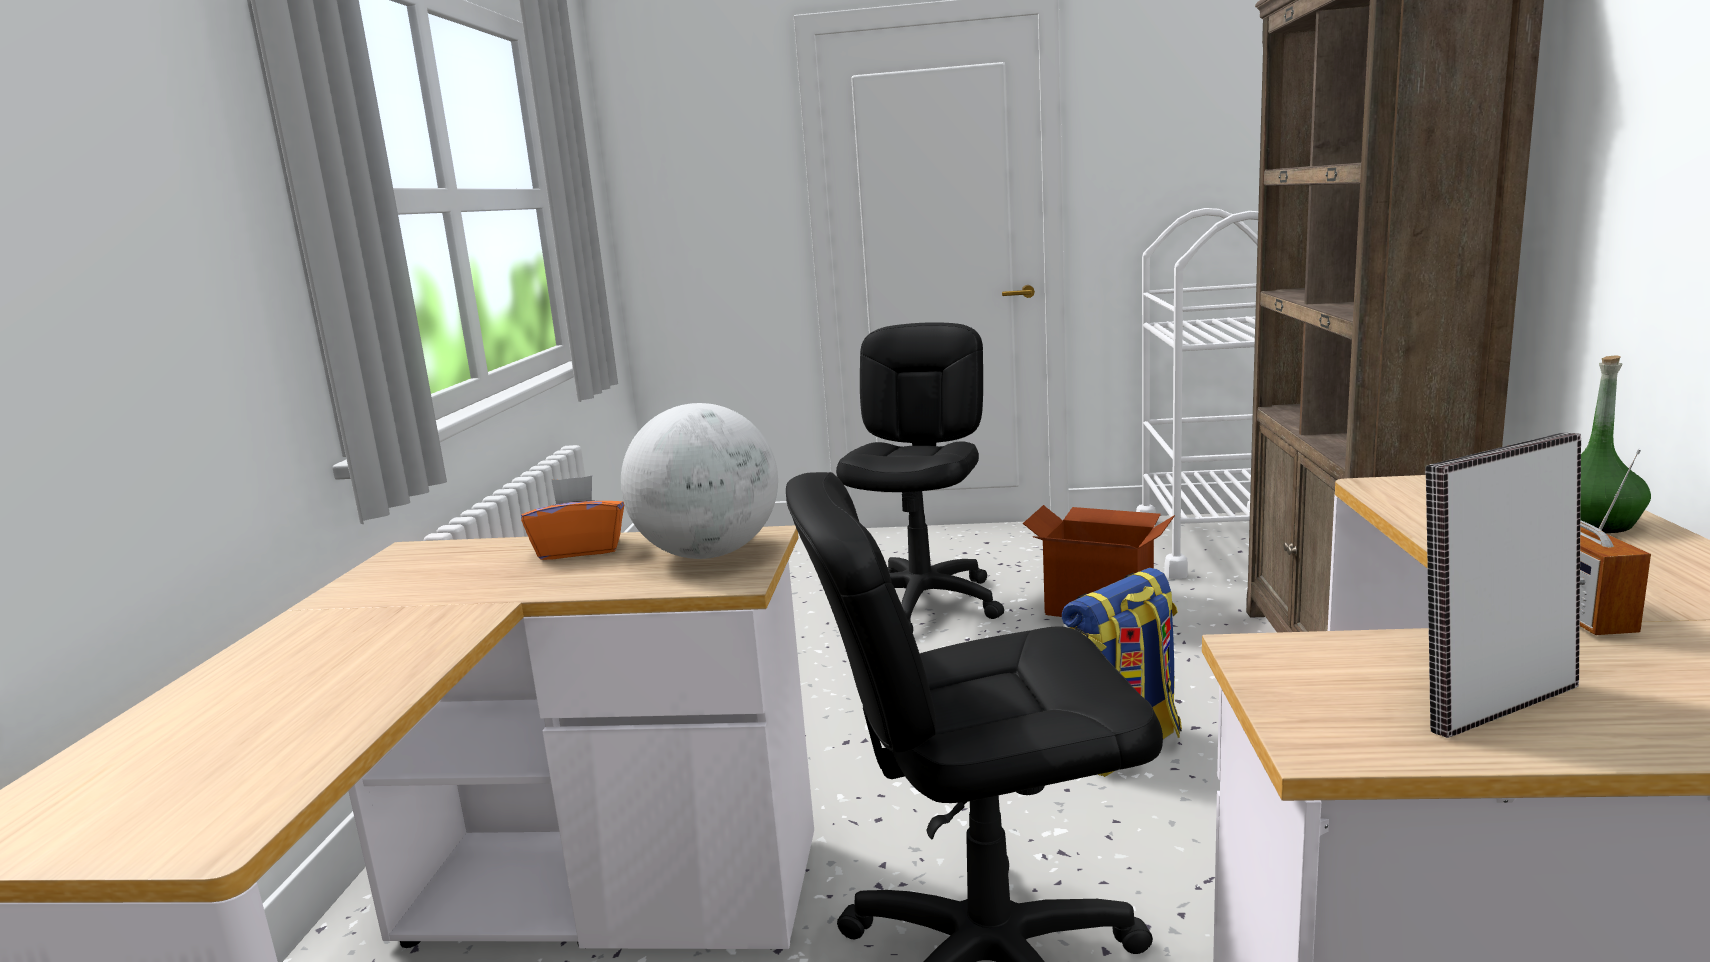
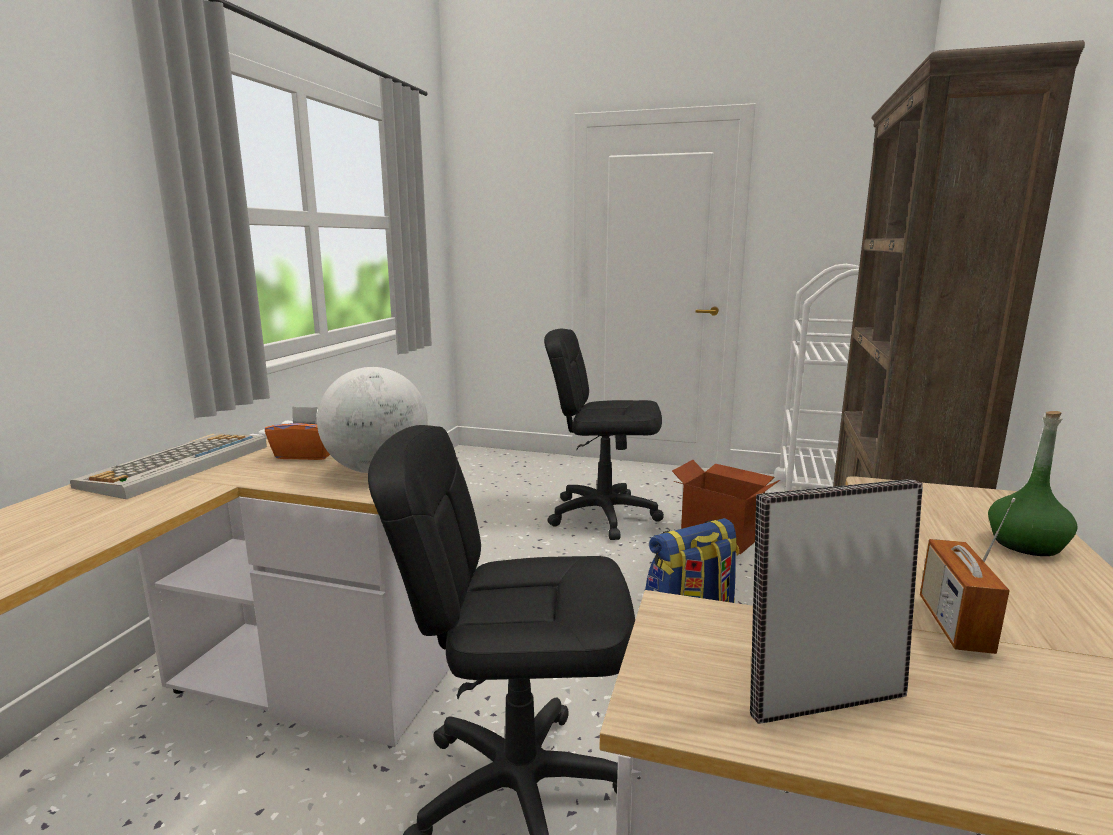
camera: 10 degrees right, 0 degrees up
(394, 590) = (177, 466): none -> keyboard
(923, 604) = (603, 515): black office chair -> black office chair turned 105 degrees counterclockwise

